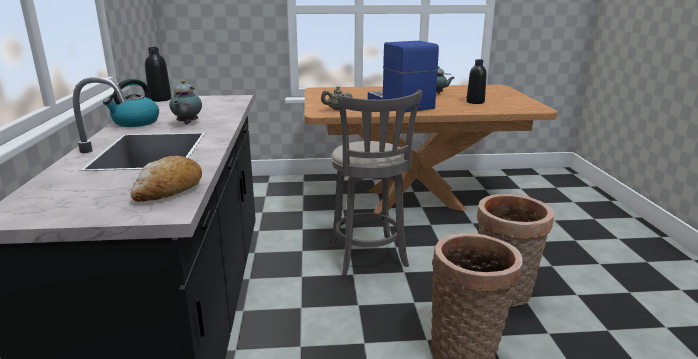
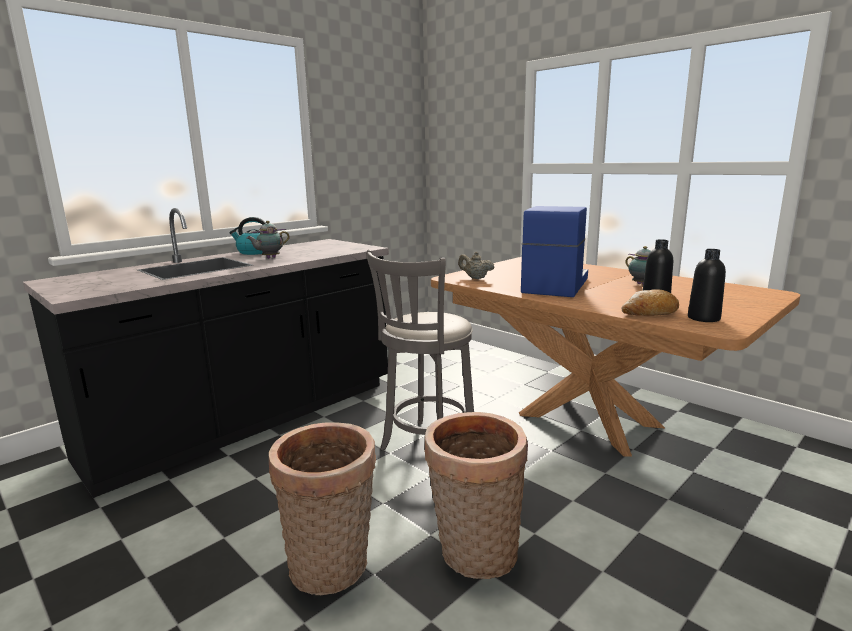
camera: 50 degrees right, 5 degrees down
(160, 99) = (325, 241): black bottle -> black bottle (703, 318)
(169, 190) = (111, 288): bread -> bread (649, 313)

